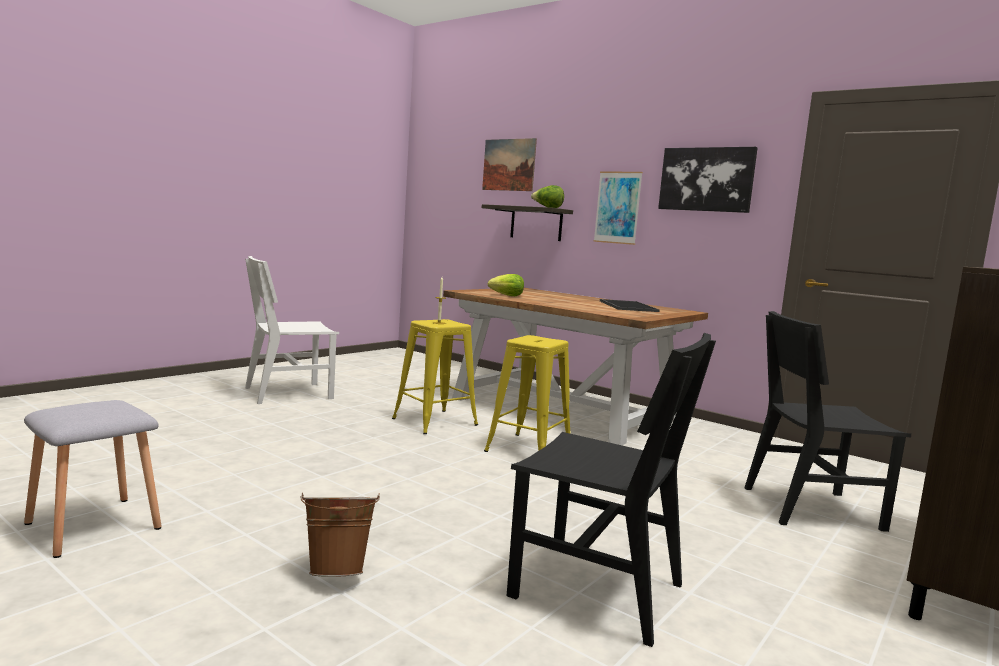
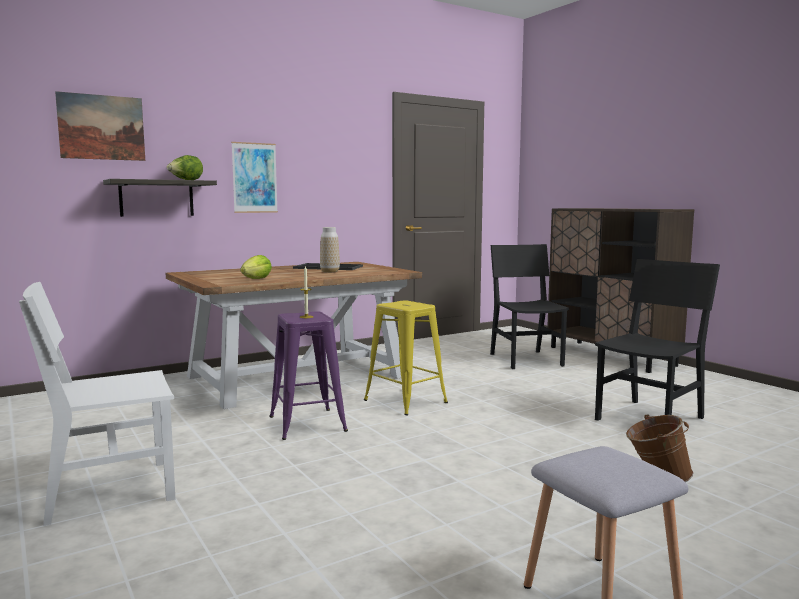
camera: 70 degrees left, 0 degrees up
(288, 393) = (109, 490): white chair -> white chair turned 75 degrees clockwise
(435, 422) = (307, 424): yellow stool -> purple stool
(591, 306) = (330, 271): none -> vase
(706, 179) = (331, 153): picture -> none
(811, 508) = (526, 360): black chair -> black chair turned 150 degrees clockwise

